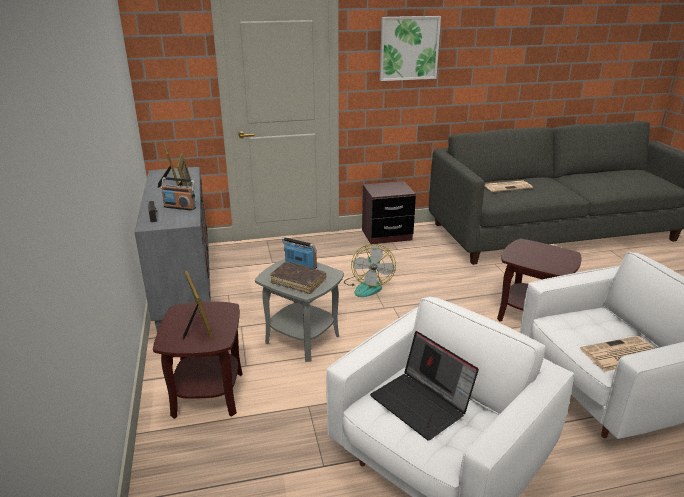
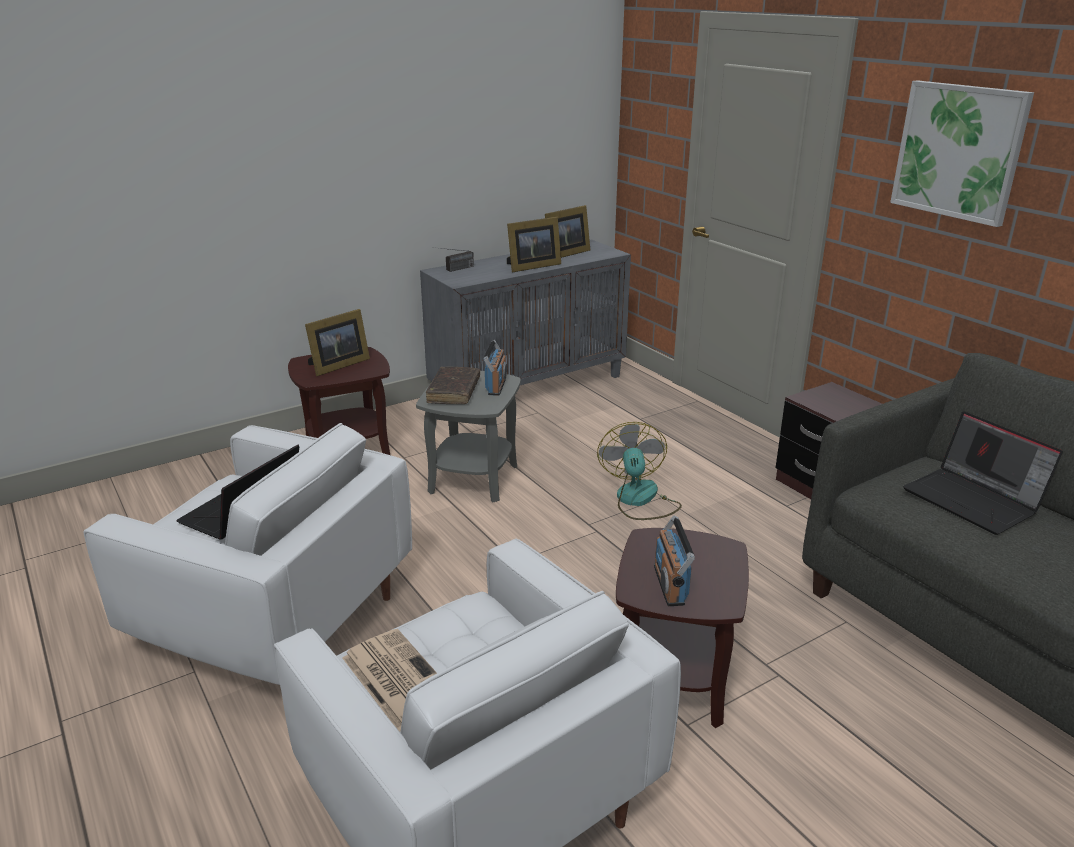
camera: 70 degrees right, 0 degrees up
(180, 207) = (495, 272): radio -> radio (670, 585)
(368, 286) = (639, 500): fan -> fan turned 105 degrees clockwise
(507, 186) = (974, 500): newspaper -> laptop

